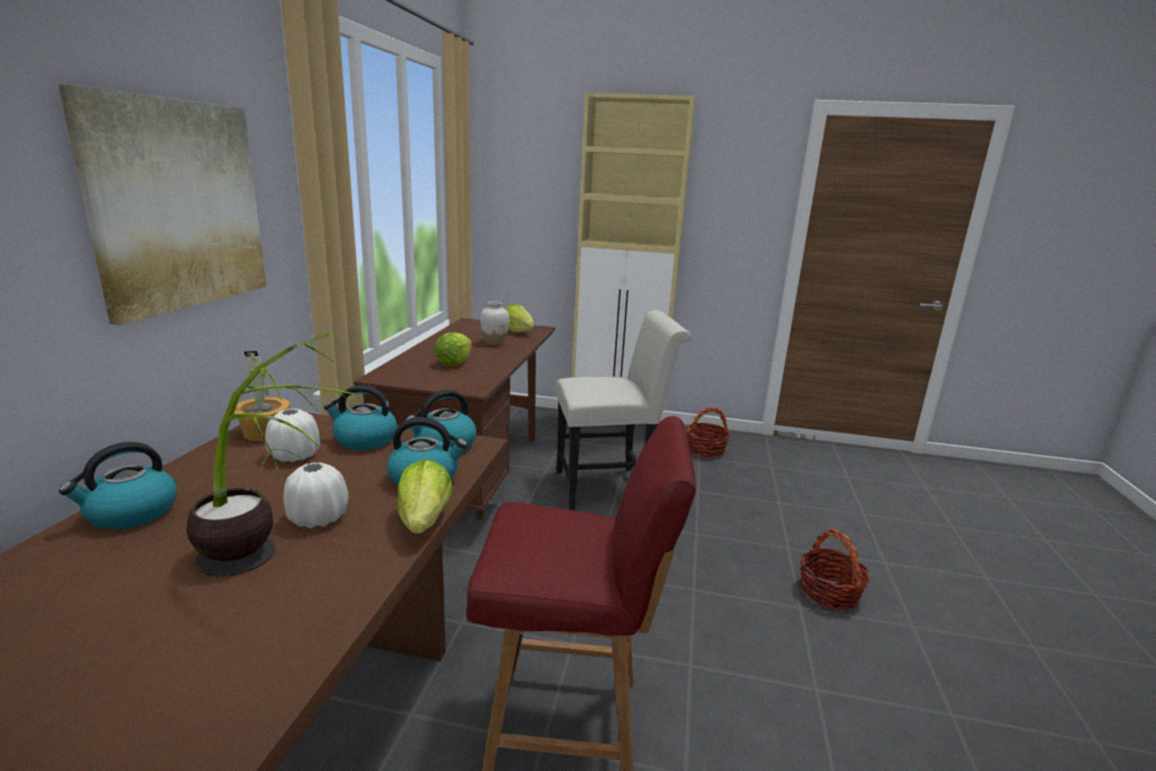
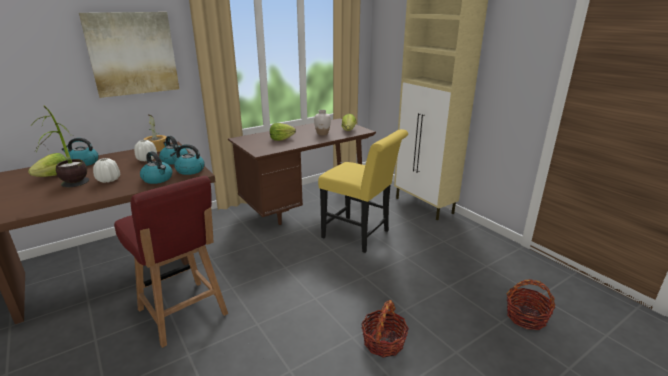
camera: 45 degrees right, 5 degrees up
(424, 521) = (125, 192): lettuce -> lettuce (54, 175)
(610, 488) = (360, 235): white chair -> yellow chair
(705, 450) = (456, 239): basket -> basket (526, 317)

